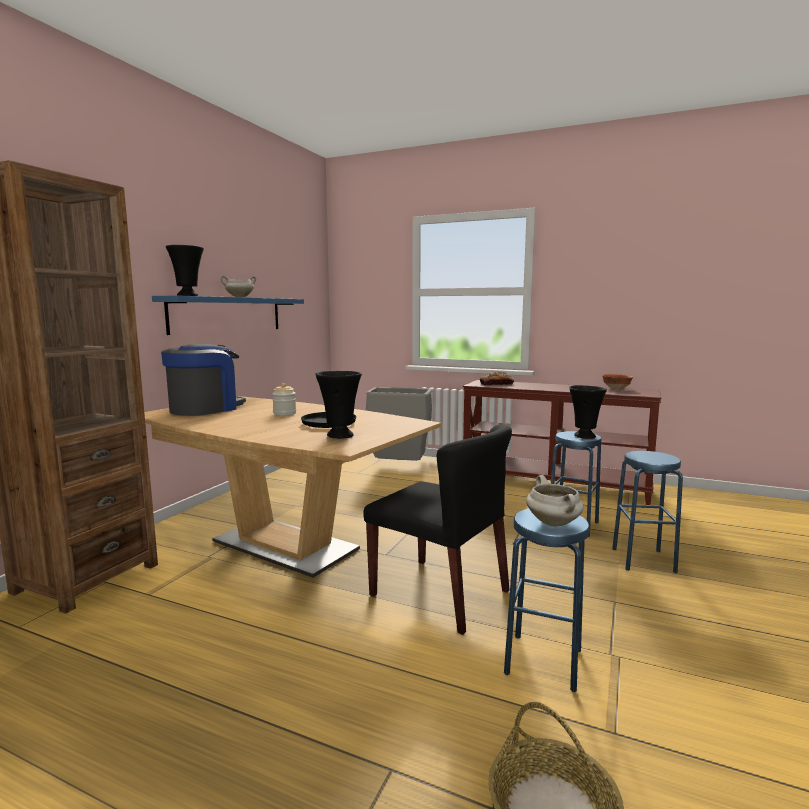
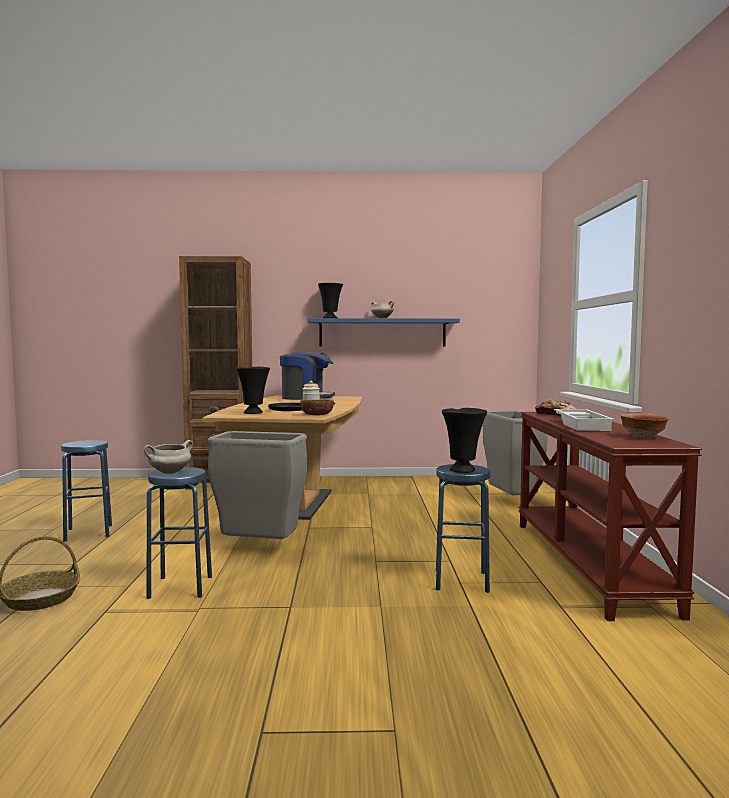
camera: 65 degrees right, 5 degrees down
(398, 420) = (317, 415): none -> brown bowl
(440, 593) = (259, 549): black chair -> grey trash can
(556, 388) = (583, 425): none -> white tray
(643, 560) = (402, 618): blue stool -> blue stool (88, 533)

